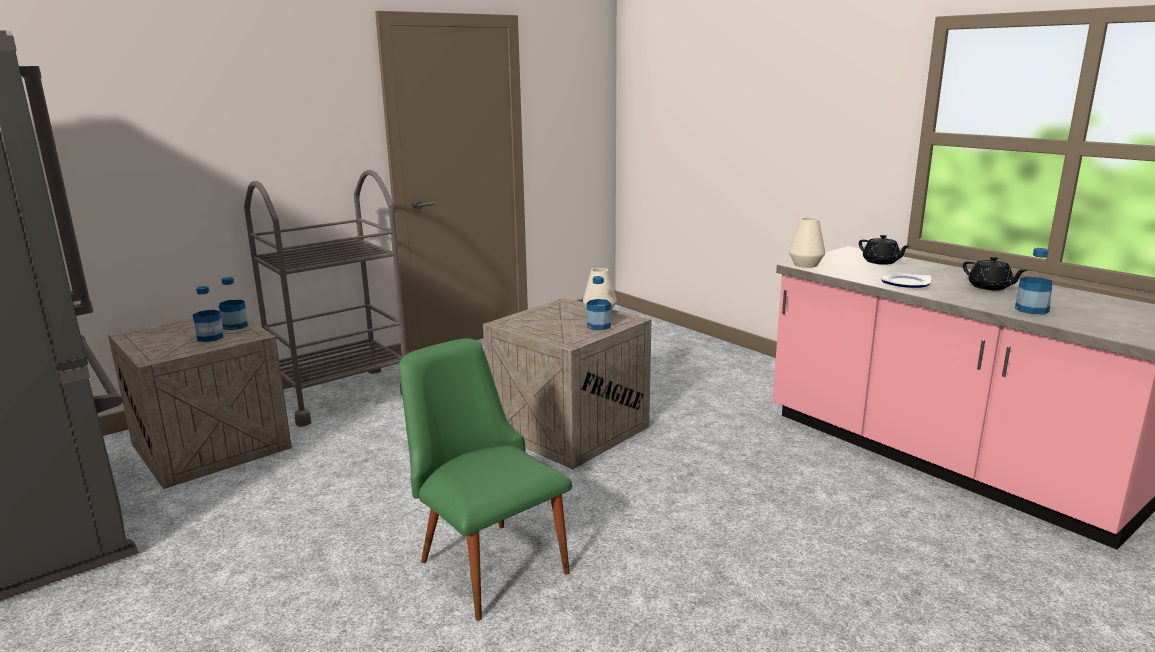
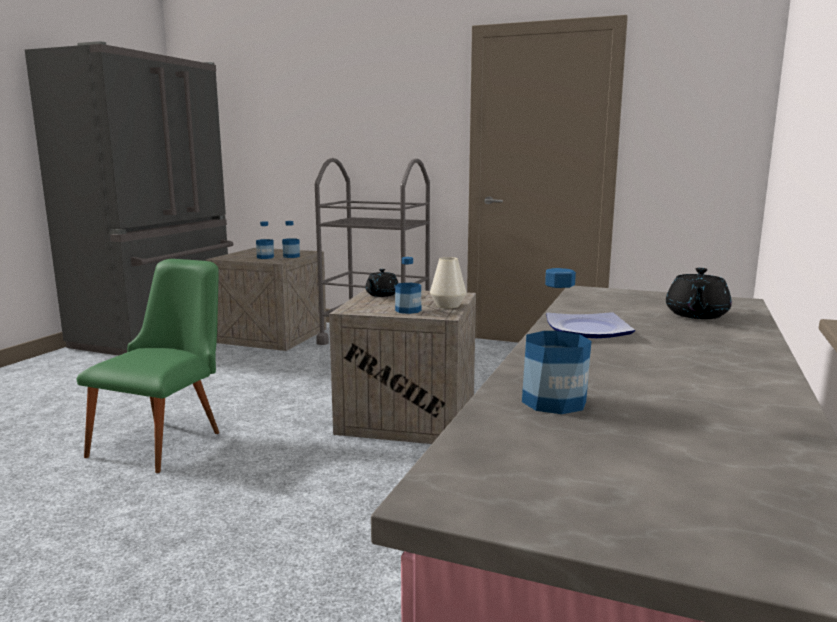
camera: 60 degrees right, 5 degrees down
(805, 265) = (589, 292): white vase -> none
(990, 287) = (672, 372): black teapot -> black teapot (381, 295)

